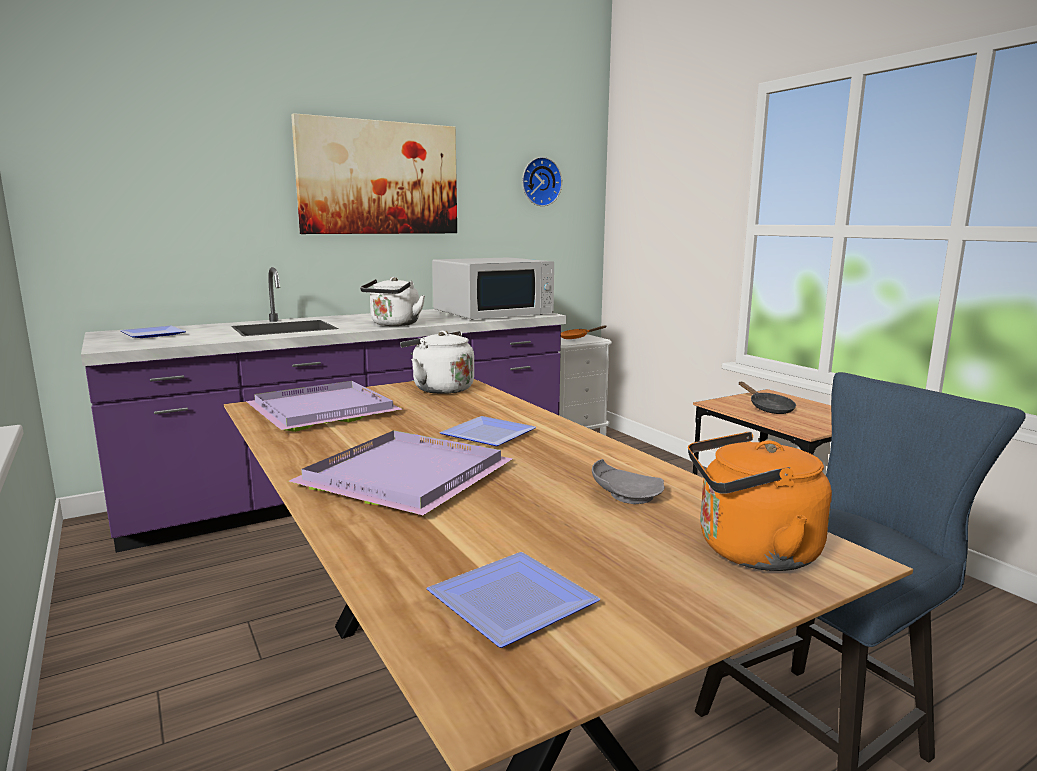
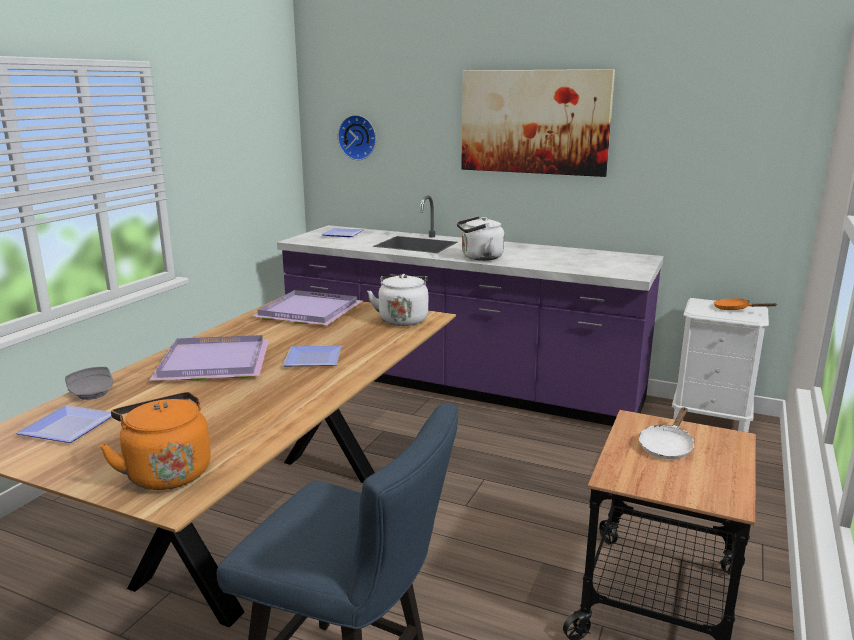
camera: 55 degrees right, 5 degrees up
(493, 313) = (597, 263): white microwave -> none
(540, 182) = (723, 123): wall clock -> wall clock (358, 137)
(625, 495) = (234, 420): grey plate -> grey plate (92, 392)
(768, 408) = (666, 446): black frying pan -> white frying pan

